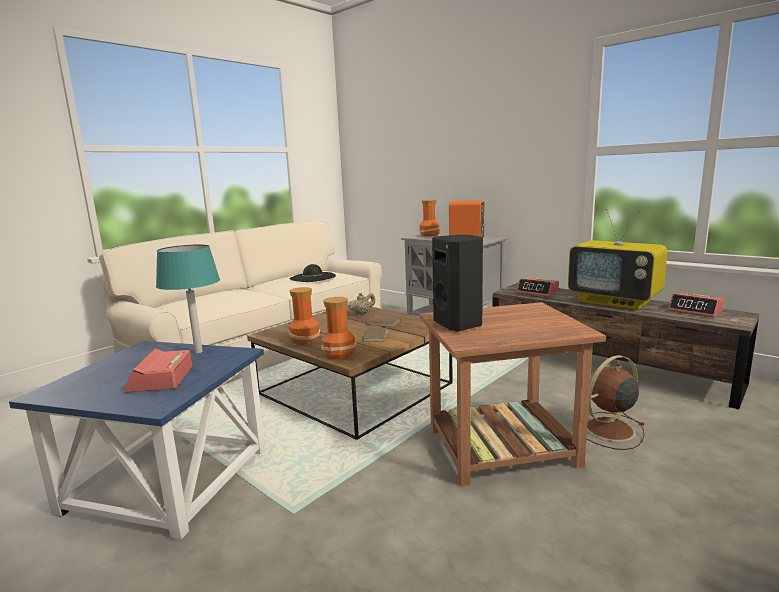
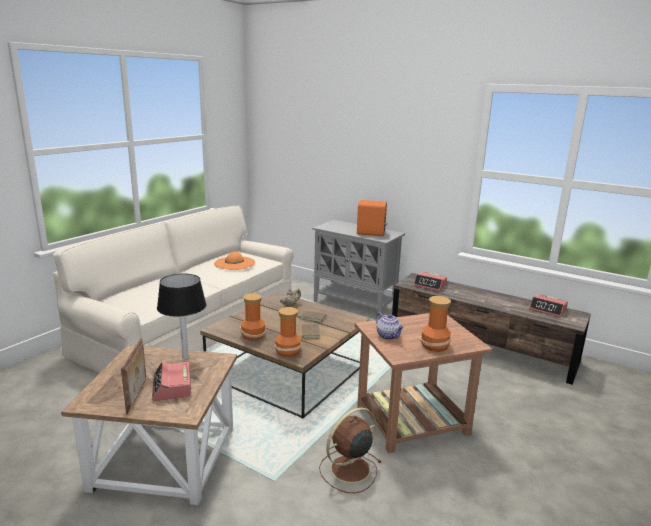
camera: 10 degrees left, 5 degrees up
(112, 387) = (137, 395): none -> picture frame
(171, 478) = (167, 457): blue side table -> brown side table
(198, 352) = (185, 358): turquoise table lamp -> black table lamp
(312, 277) = (234, 263): black hat -> orange hat
(429, 235) = (336, 225): vase -> vase (435, 346)
(459, 324) = (388, 336): black speaker -> teapot
(608, 430) = (485, 404): brown fan -> brown fan (348, 469)
(615, 302) = (490, 298): television -> none

